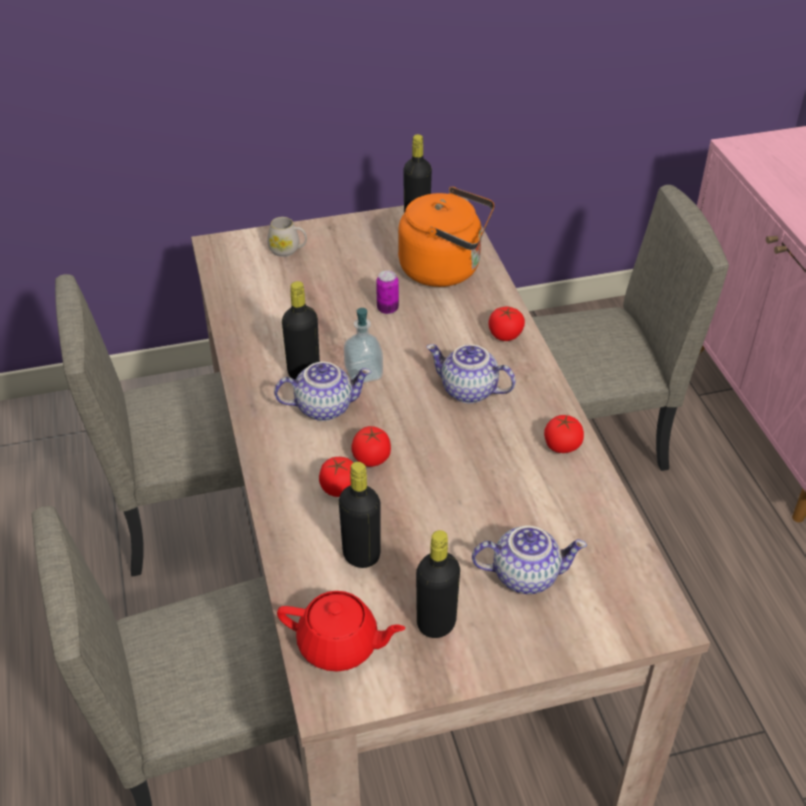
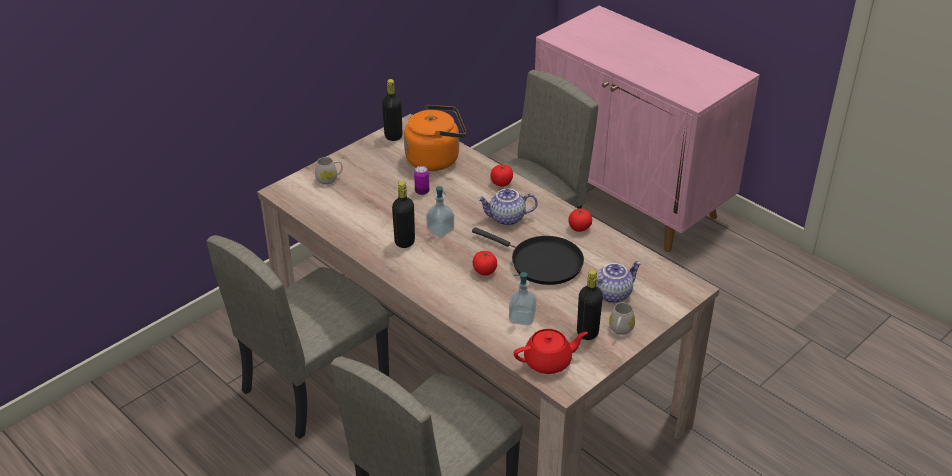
camera: 30 degrees left, 5 degrees down
(324, 407) = (434, 255): teapot -> none
(339, 488) = (481, 292): tomato -> none
(361, 555) = (522, 318): black bottle -> soap dispenser
(462, 479) = (542, 263): none -> black frying pan
(489, 642) = (620, 330): none -> white mug

